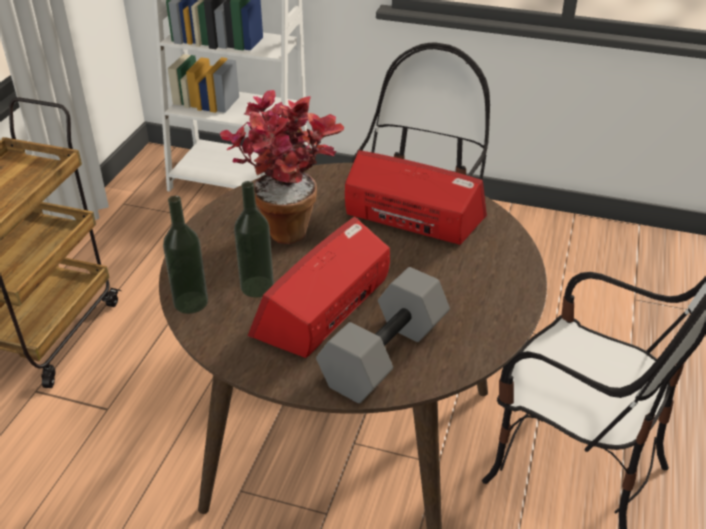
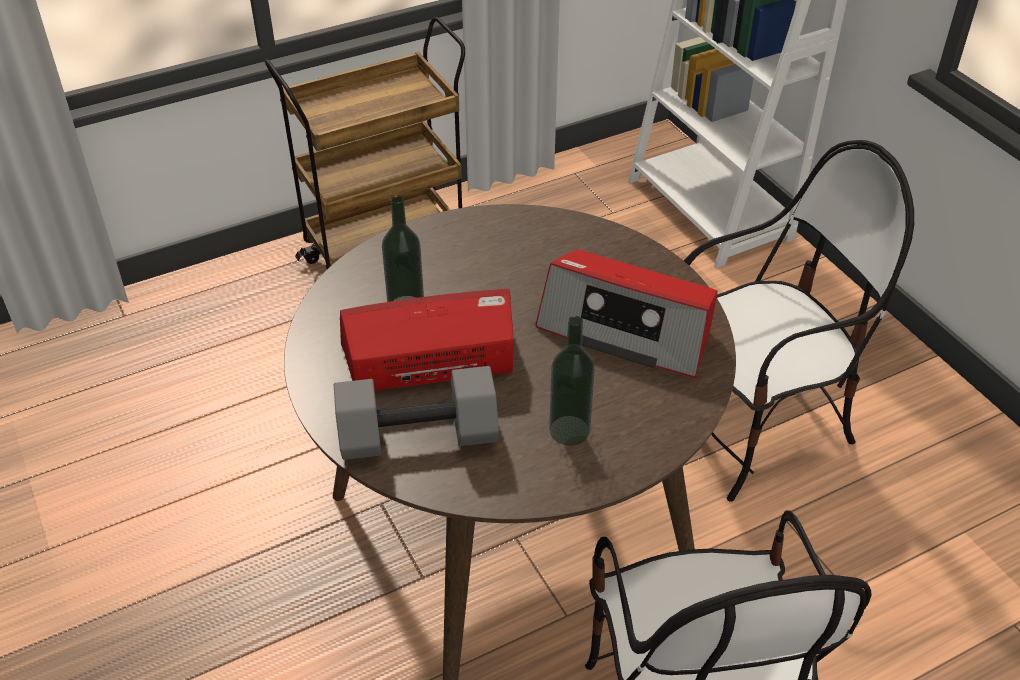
camera: 45 degrees right, 5 degrees up
(190, 302) = (342, 287): bottle -> bottle (569, 430)
(286, 225) = (505, 266): potted plant -> none
(412, 216) = (627, 329): radio -> radio turned 135 degrees clockwise

